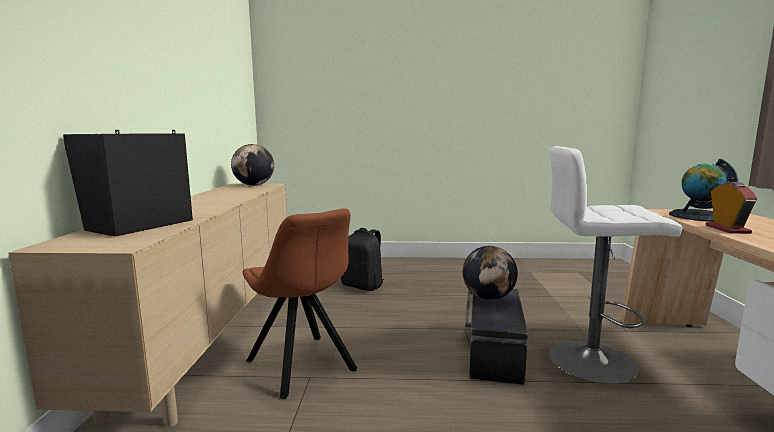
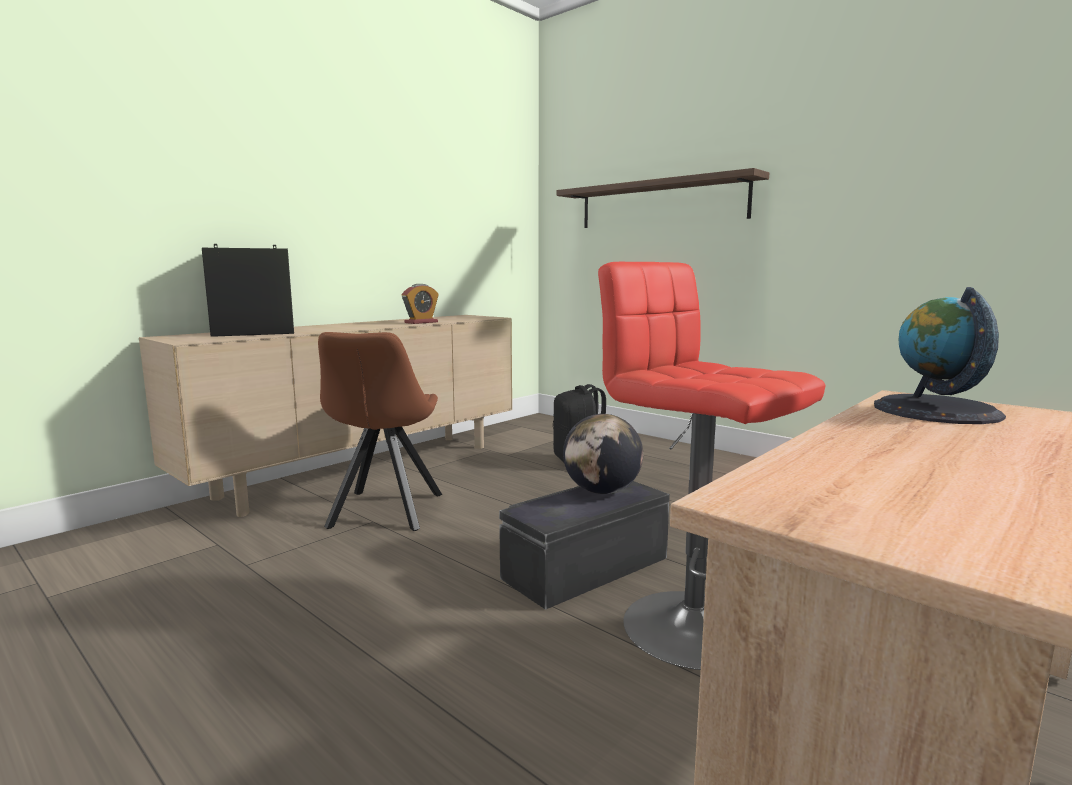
camera: 40 degrees right, 0 degrees up
(254, 185) = (474, 317): globe -> none
(368, 96) = (660, 203): none -> shelf
(590, 361) = (692, 627): white stool -> red stool
(727, 229) = (867, 428): alarm clock -> alarm clock (421, 322)

